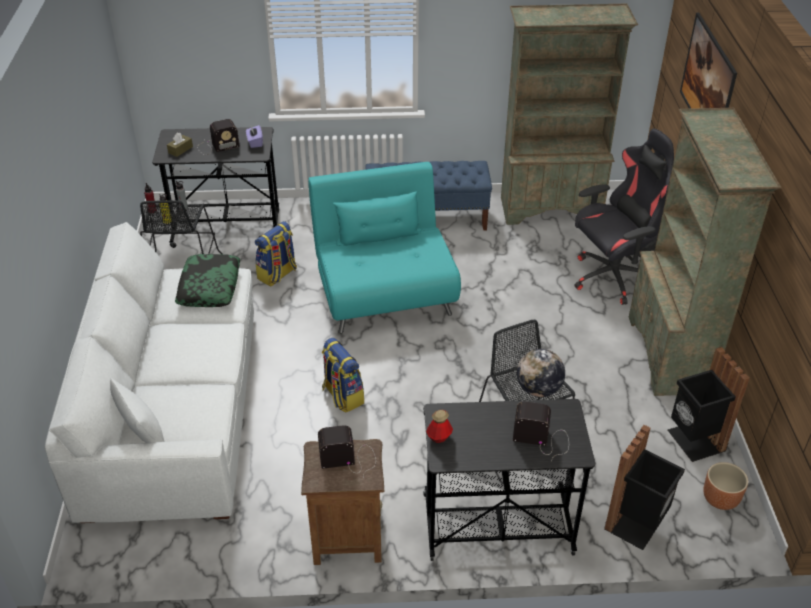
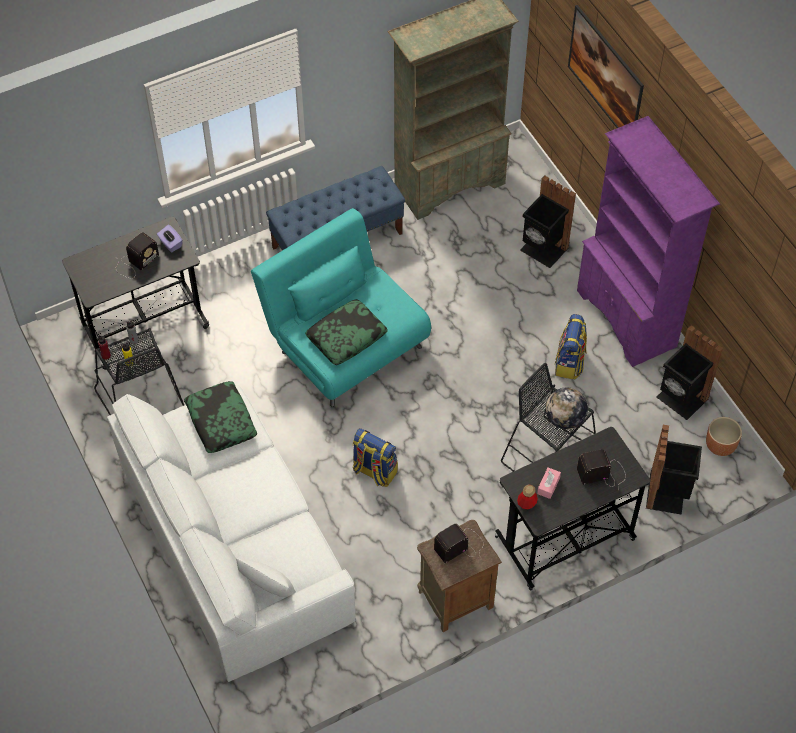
camera: 25 degrees left, 15 degrees up
(180, 150) = (102, 280): brown tissue box -> none
(277, 275) = (233, 363): backpack -> backpack (569, 363)
(372, 266) = (346, 336): none -> pillow
(473, 429) = (548, 486): none -> pink tissue box
(611, 278) = (543, 250): black office chair -> black trash can
(669, 354) = (627, 318): green bookcase -> purple bookcase

